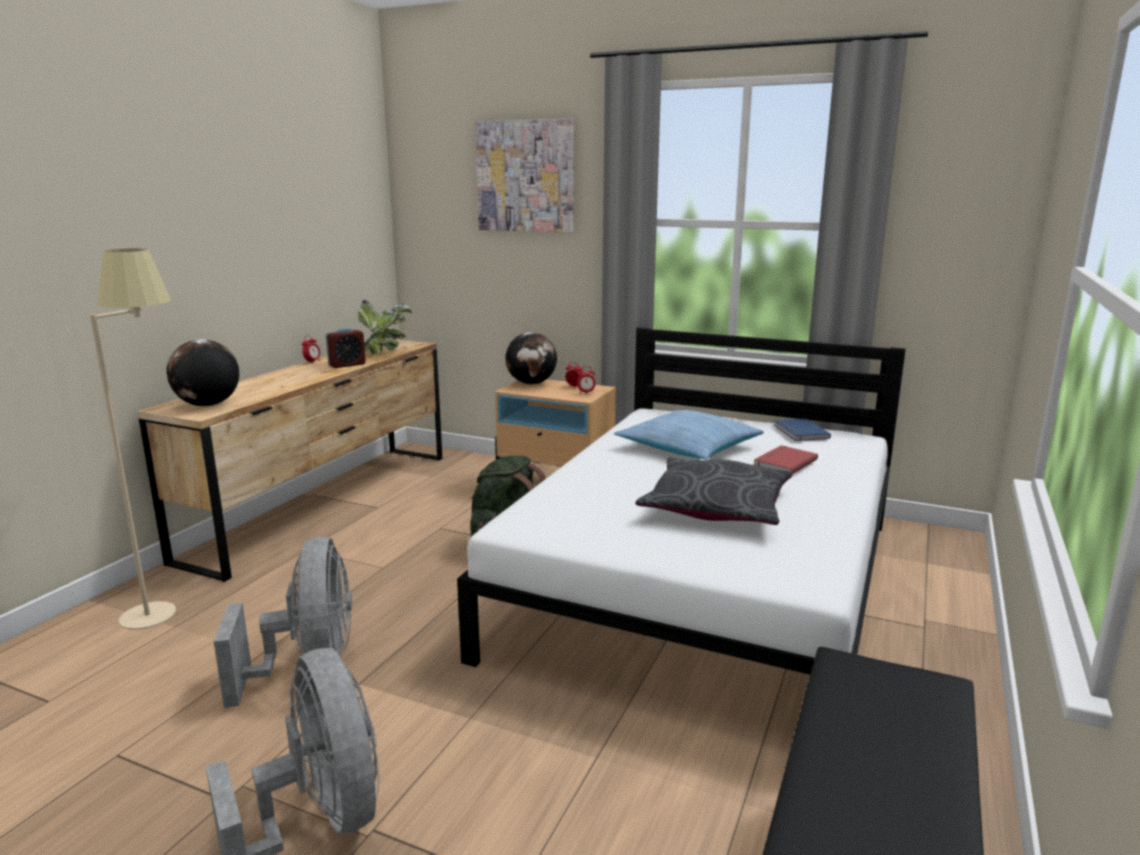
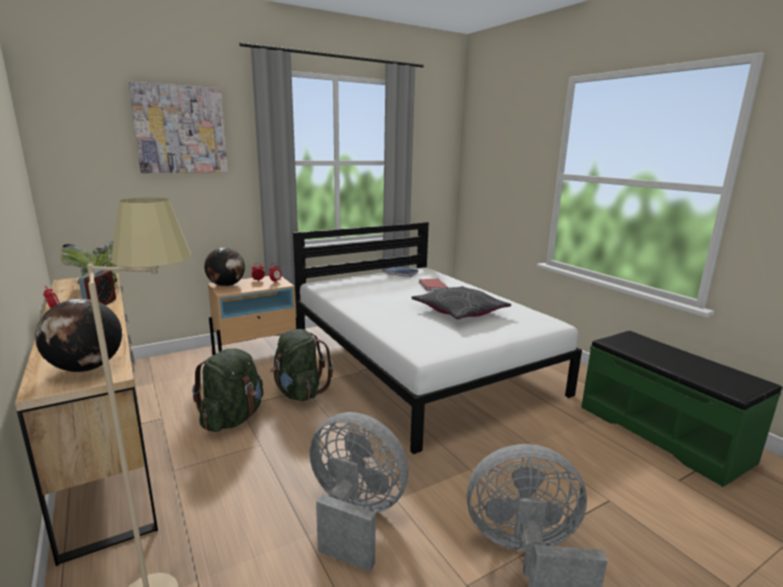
camera: 55 degrees left, 0 degrees up
(414, 535) = (233, 418): none -> green backpack
(688, 448) = (381, 293): pillow -> none

